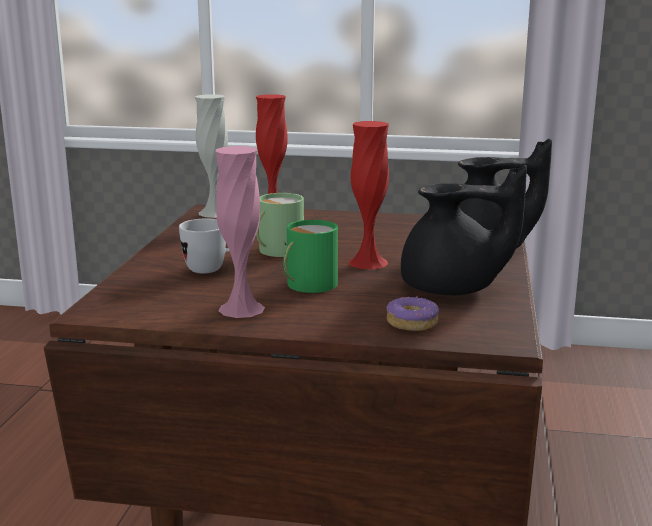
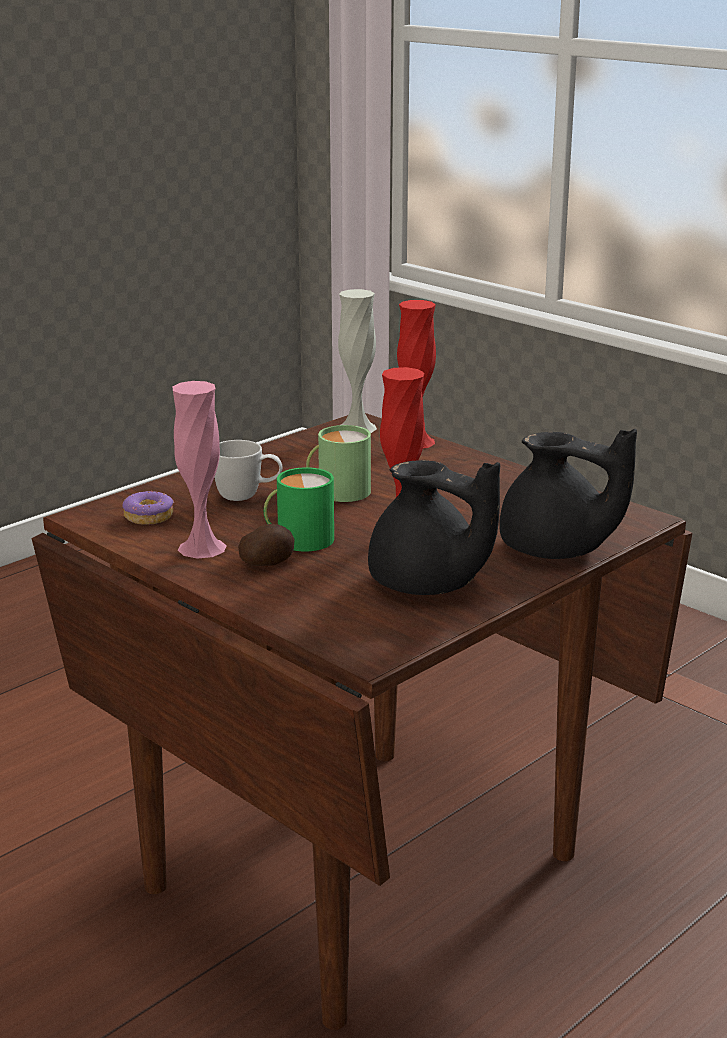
camera: 35 degrees right, 5 degrees up
(315, 306) = (267, 564): none -> potato
(412, 323) = (320, 609): donut -> donut (149, 517)

